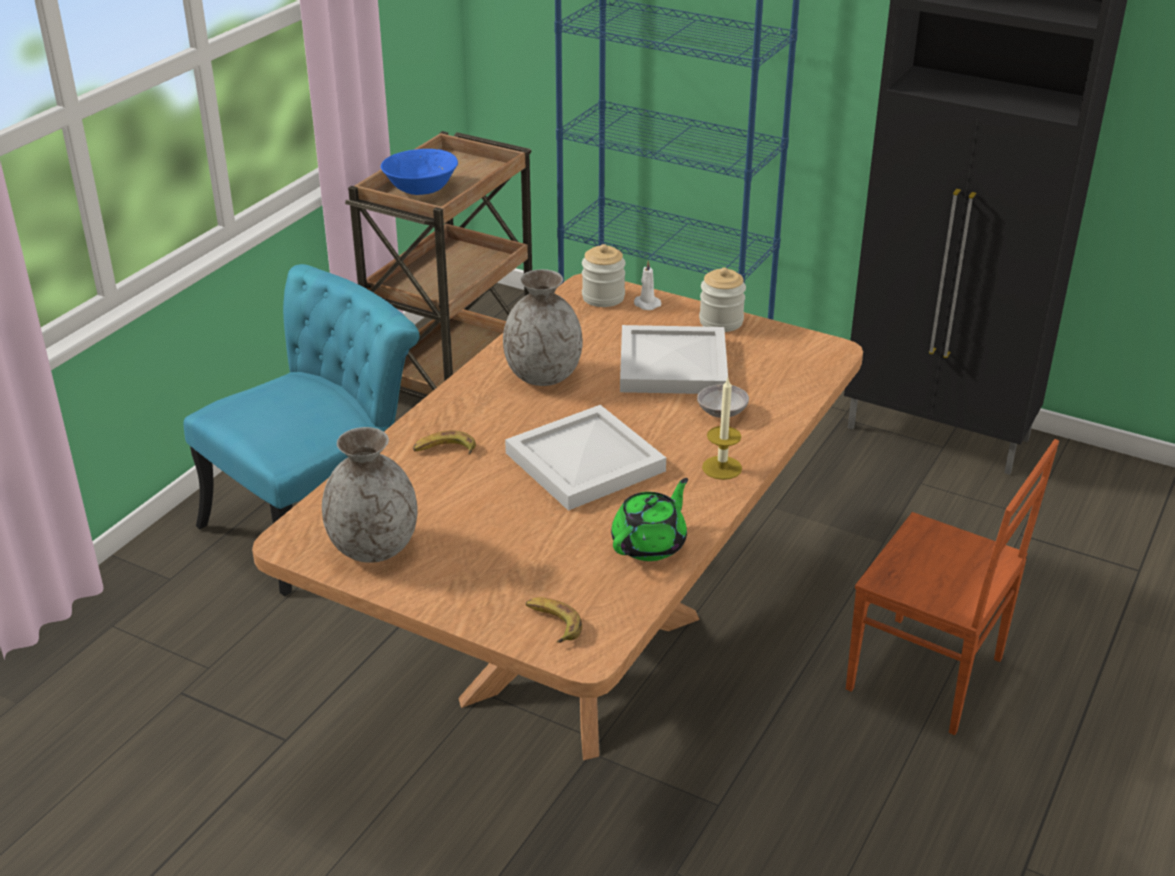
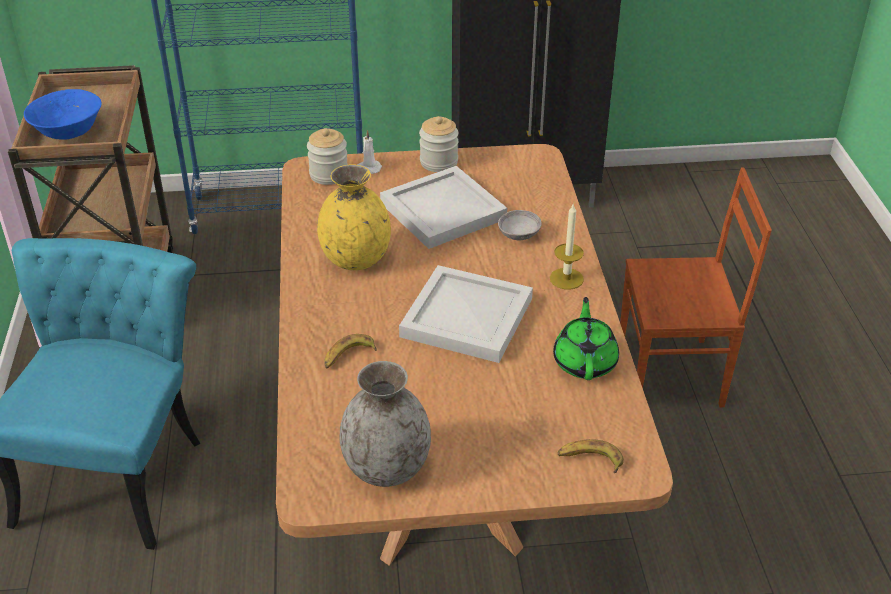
camera: 35 degrees left, 5 degrees up
(543, 376) = (355, 259): grey vase -> yellow vase

